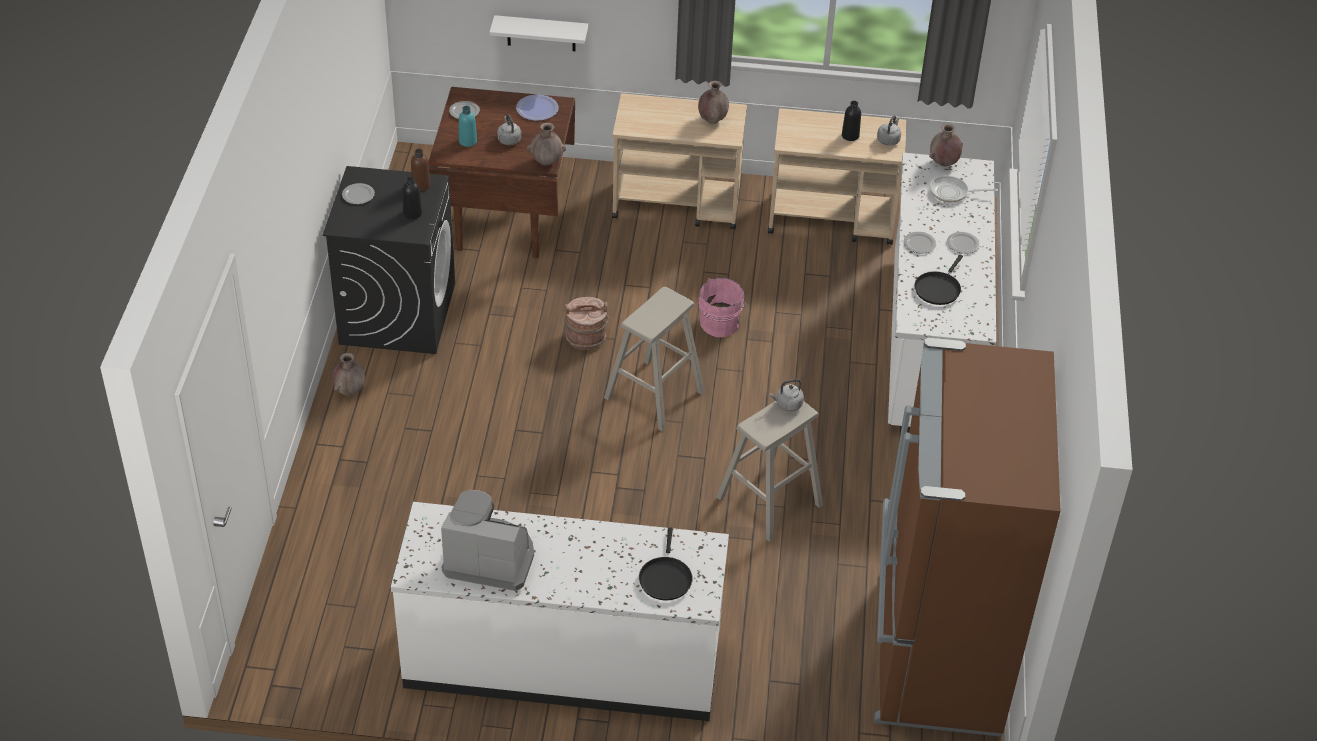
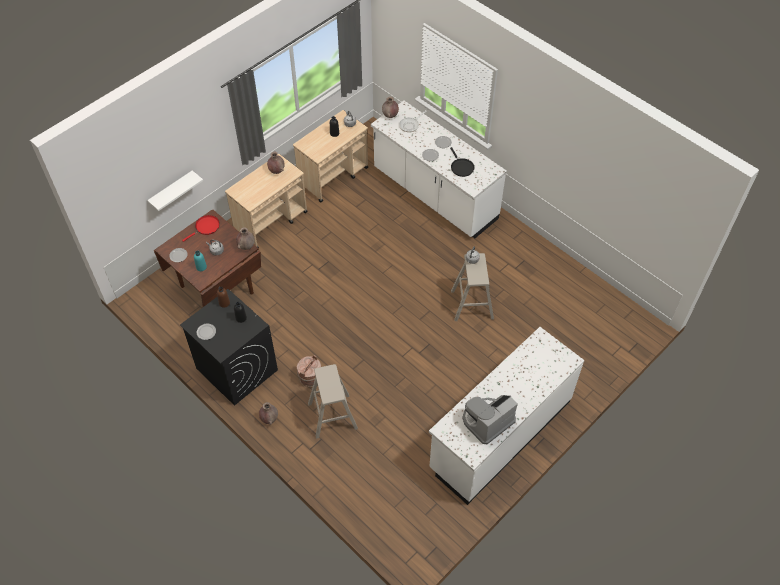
camera: 50 degrees left, 10 degrees up
(537, 109) = (206, 227): plate -> red frying pan
(586, 337) = (320, 307): brown bucket -> brown bucket (310, 377)
(654, 394) = (378, 304): beige stool -> beige stool (332, 416)
(665, 578) = (547, 363): black frying pan -> none
(721, 322) = (357, 253): pink bucket -> none
(935, 653) = (592, 304): brown fridge -> none

